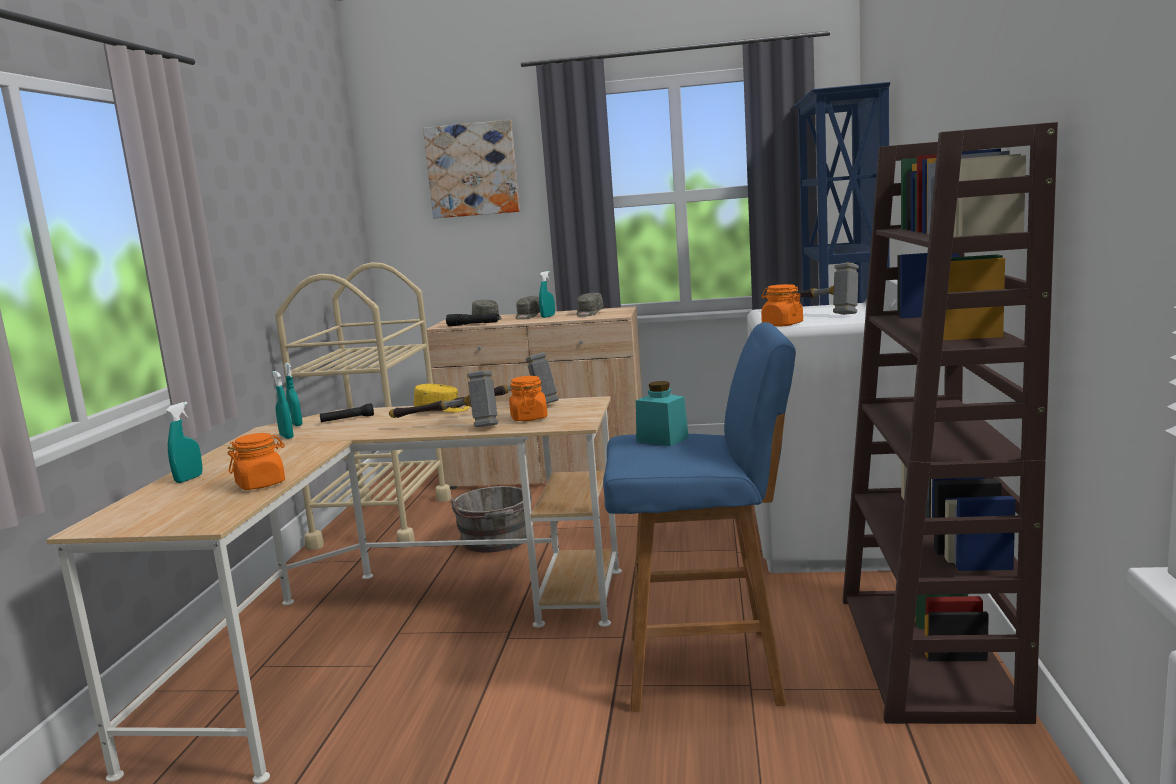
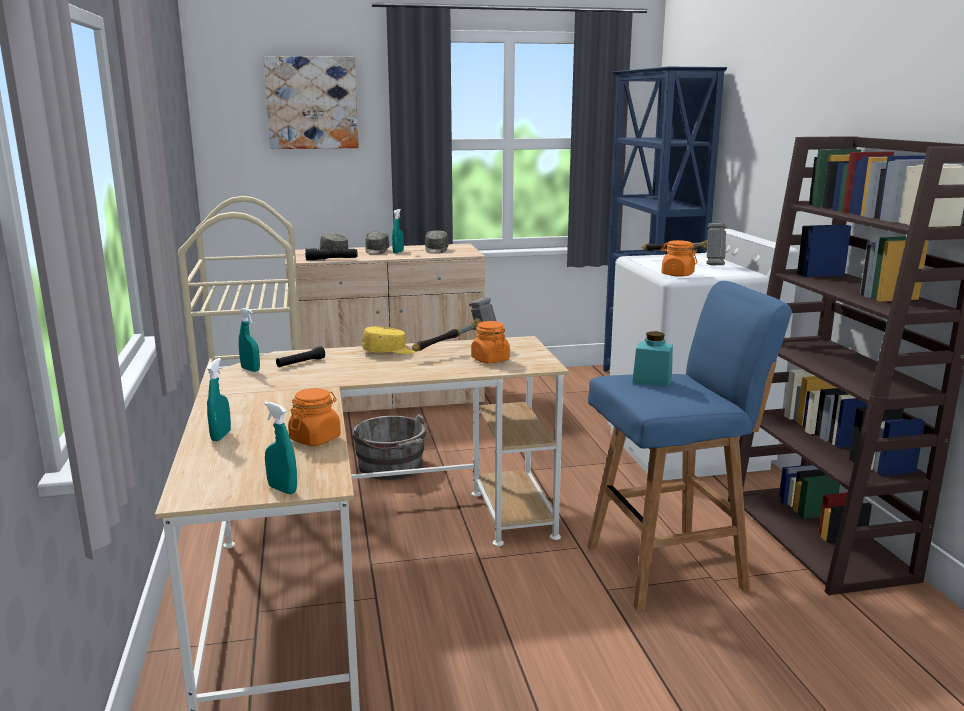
camera: 20 degrees left, 5 degrees up
(286, 436) = (260, 384): turquoise spray bottle -> turquoise spray bottle (282, 489)
(448, 427) = (423, 371): hammer -> none

